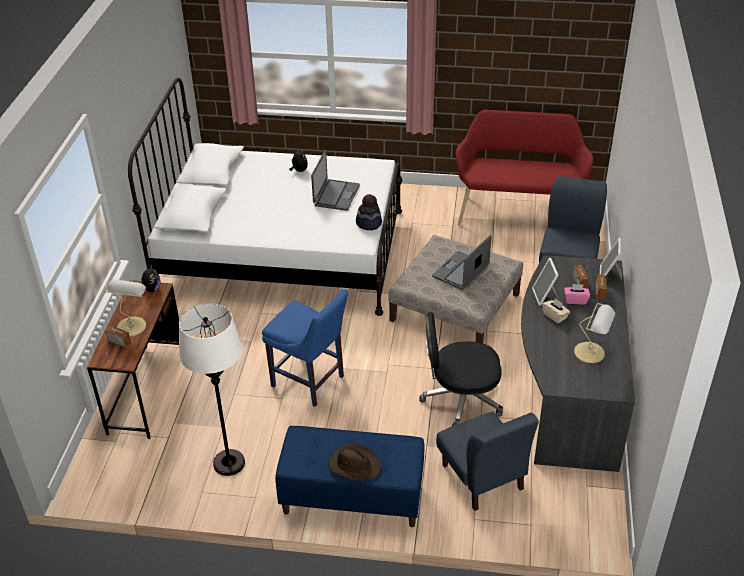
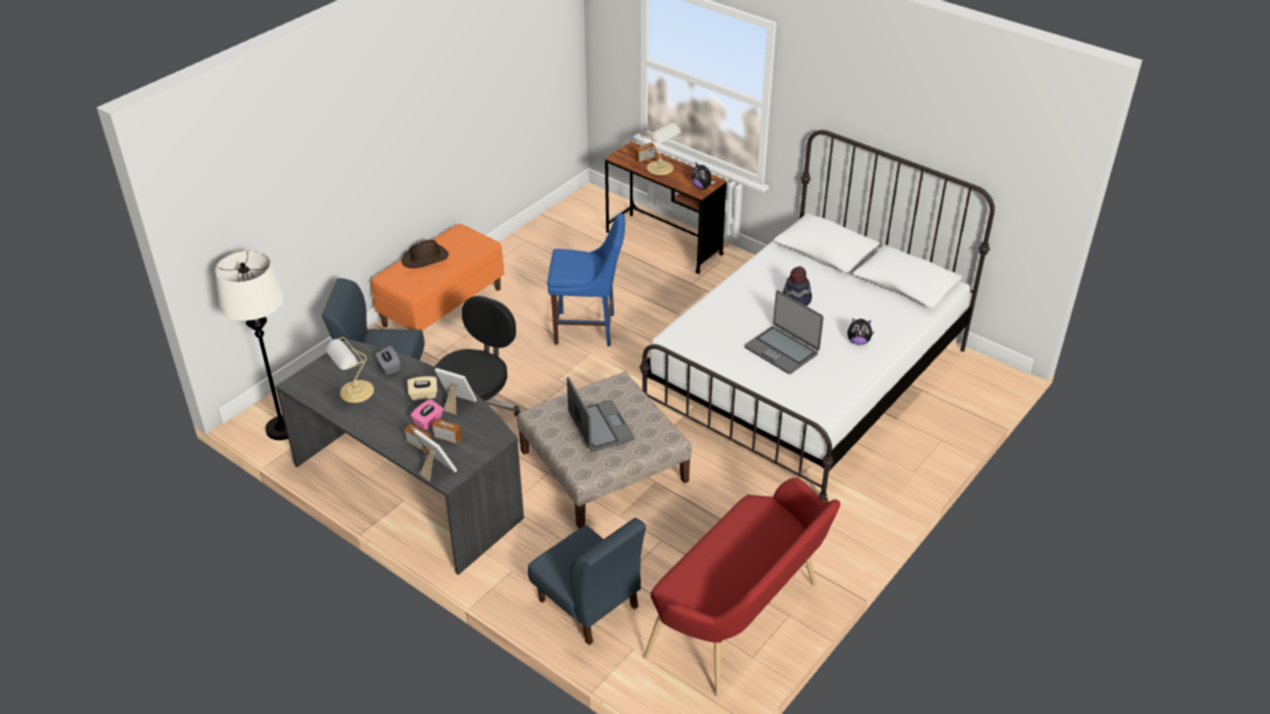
camera: 120 degrees right, 0 degrees up
(229, 463) = (541, 261): white floor lamp -> white floor lamp (282, 429)
(310, 382) = (588, 329): blue chair -> blue chair turned 150 degrees counterclockwise
(351, 498) = (442, 306): blue bench -> orange bench
(369, 223) = (706, 352): hat -> hat (796, 300)
(548, 350) = (388, 367): none -> grey tissue box

